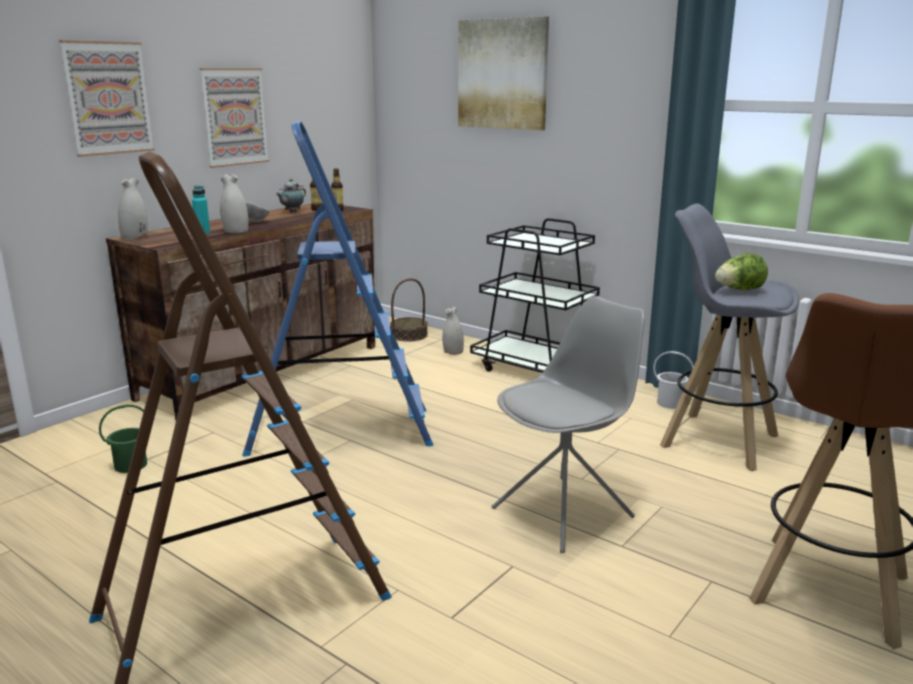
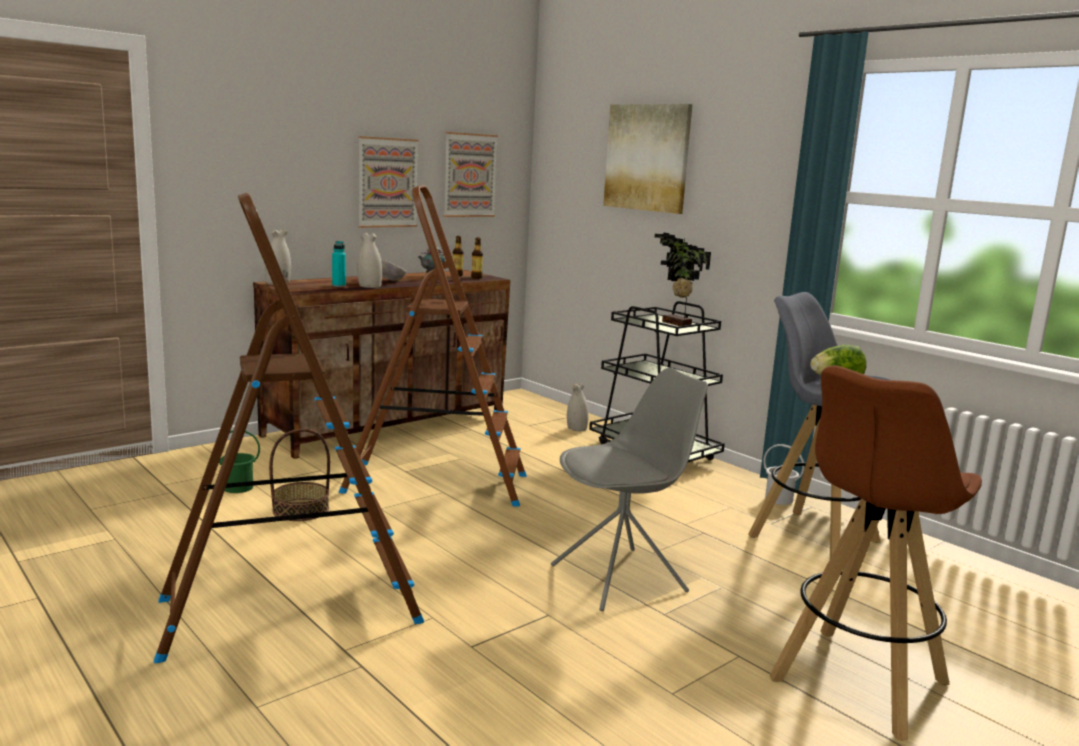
camera: 10 degrees right, 5 degrees down
(108, 98) = (270, 157): picture -> picture (469, 175)
(341, 431) = (437, 483): blue step ladder -> brown step ladder
(409, 335) = (539, 409): basket -> basket (301, 510)
(551, 242) = (675, 324): none -> potted plant

